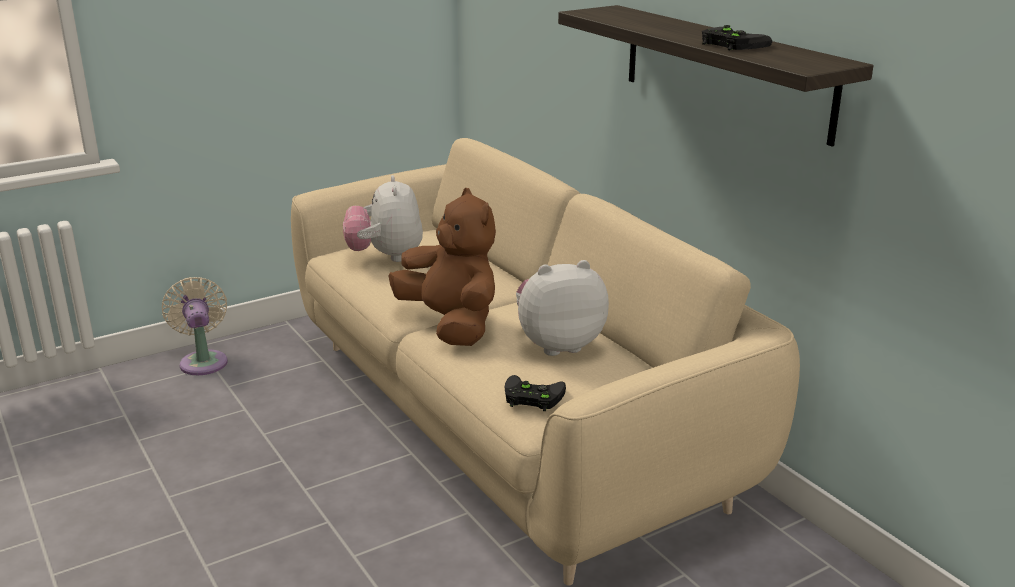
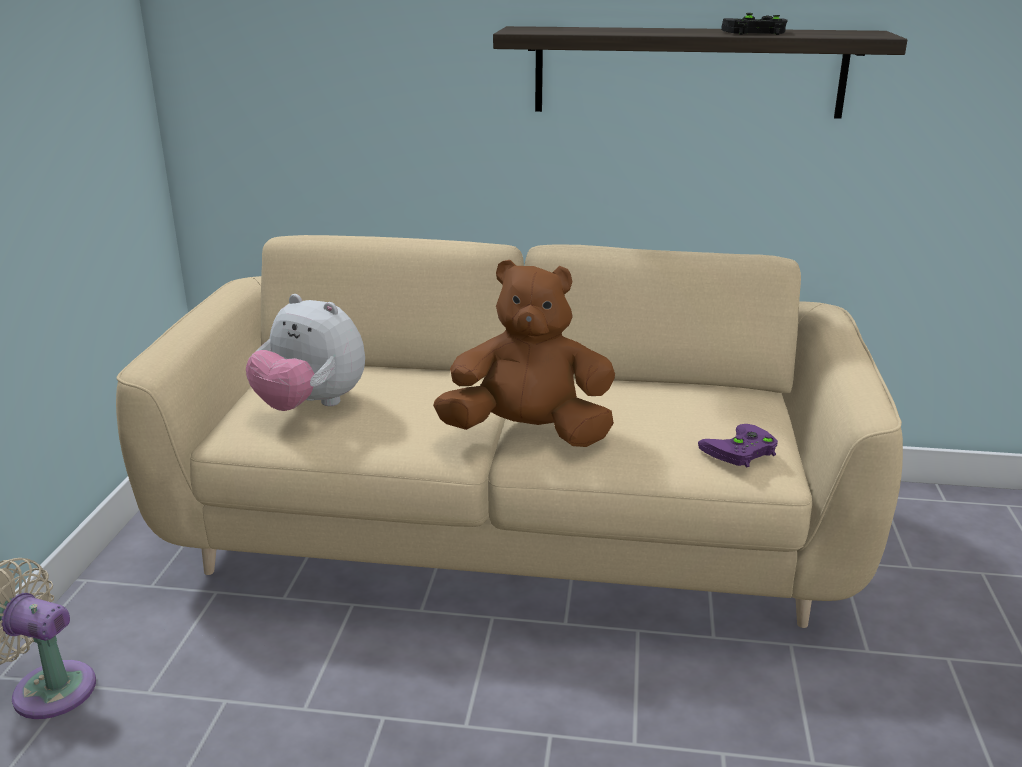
camera: 50 degrees left, 0 degrees up
(531, 397) = (740, 451): black game controller -> purple game controller
(558, 344) = (651, 402): plush toy -> none

